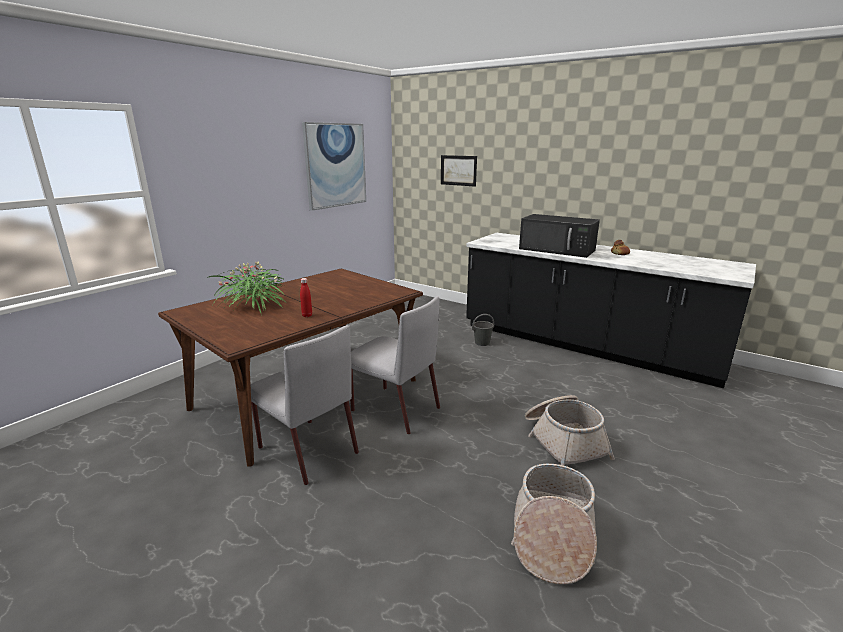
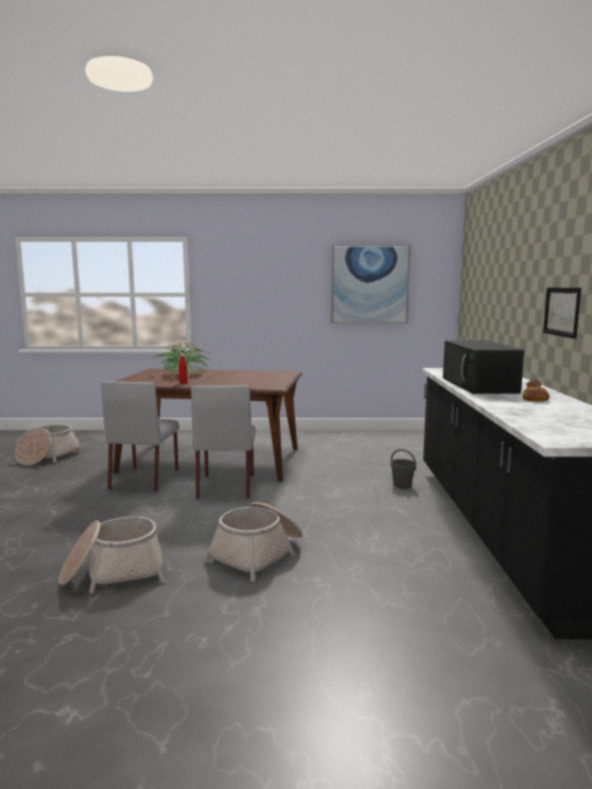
camera: 55 degrees right, 10 degrees down
(74, 512) = (47, 457): none -> basket
(458, 170) = (488, 292): picture -> picture (561, 311)

